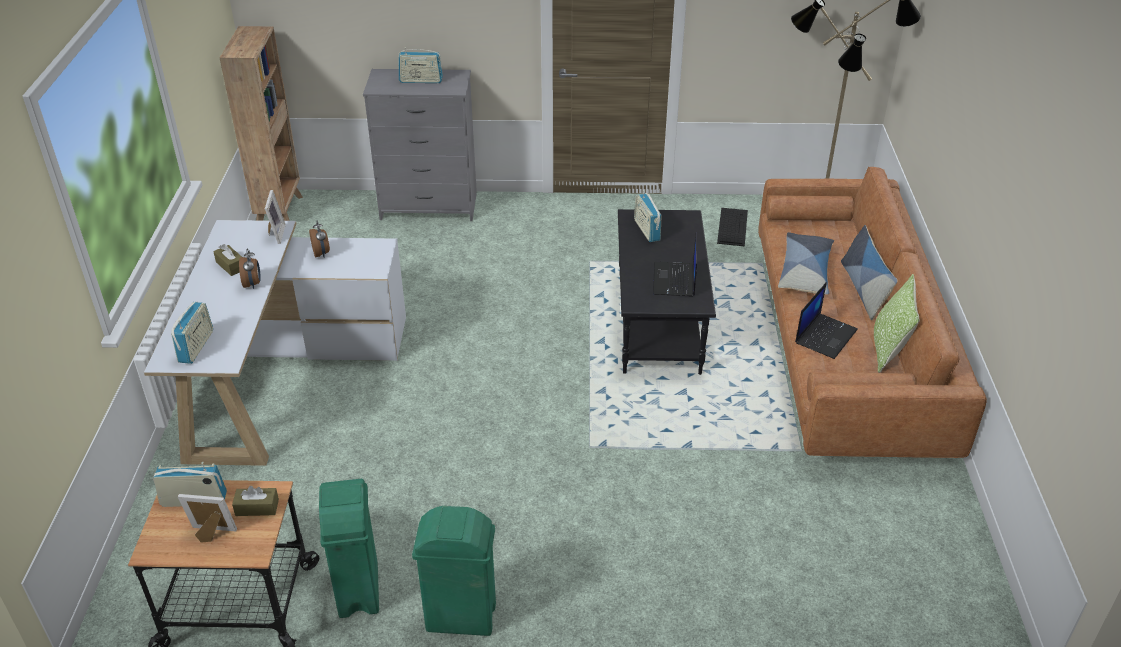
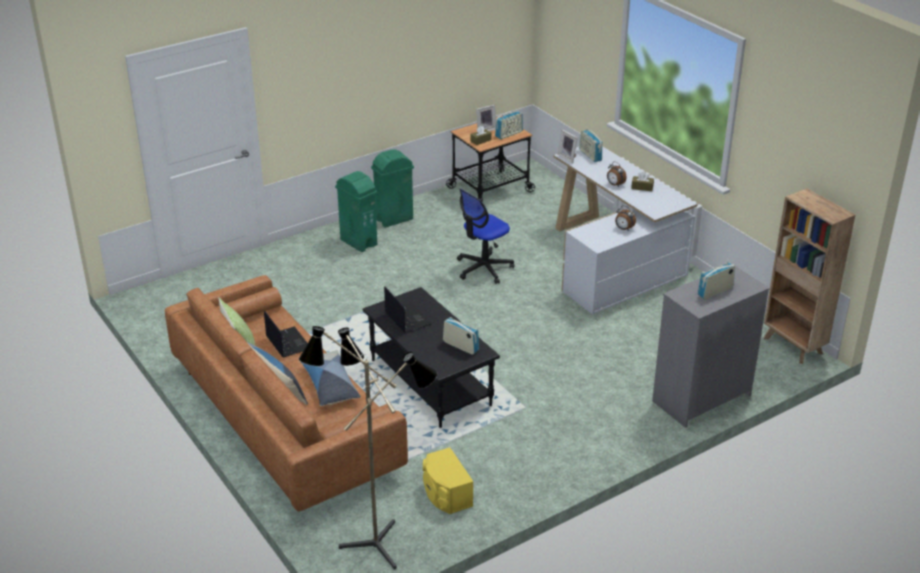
camera: 145 degrees right, 5 degrees down
(275, 234) = (650, 209): picture frame -> picture frame (568, 157)
(358, 591) = (448, 210): green trash can -> green trash can (358, 242)
(441, 443) = (483, 268): none -> office chair
(732, 226) = (445, 494): keyboard -> yellow speaker
(825, 336) = (287, 342): laptop -> laptop turned 150 degrees clockwise

